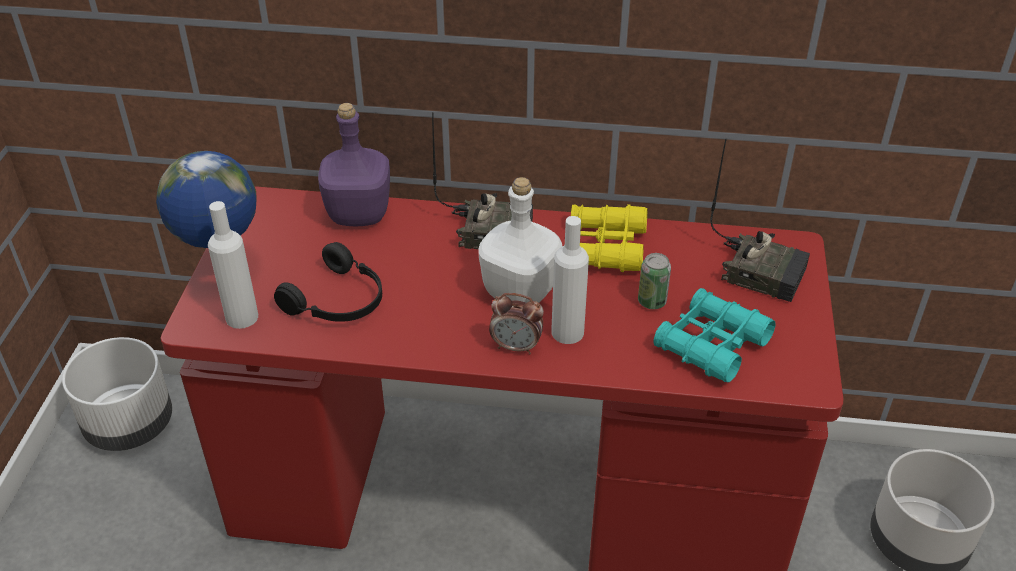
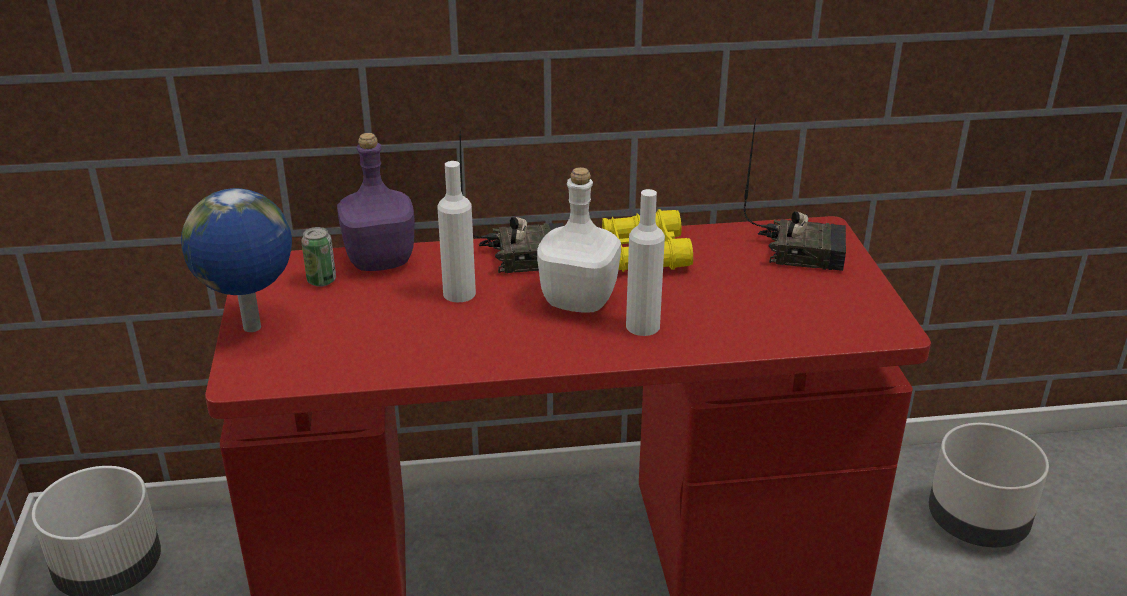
camera: 15 degrees left, 10 degrees down
(242, 317) = (292, 365): white bottle -> white bottle (459, 293)
(338, 301) = (393, 336): black headphones -> none
(516, 346) = (597, 345): alarm clock -> none
(652, 301) = (712, 290): can -> can (321, 281)
(711, 344) = (786, 315): turquoise binoculars -> none

